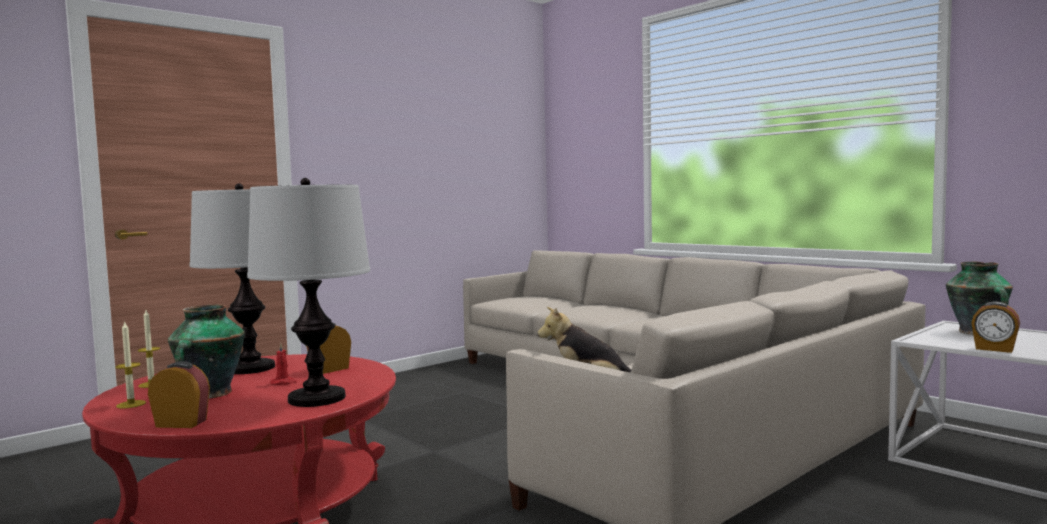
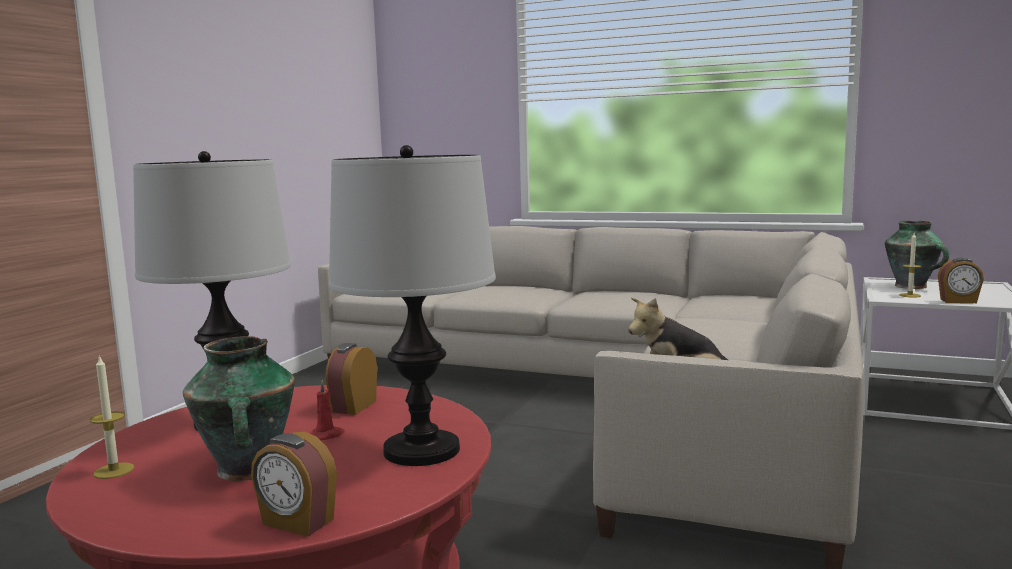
camera: 25 degrees left, 5 degrees up
(131, 404) = (145, 509): candle -> candle (910, 295)
(182, 423) = (297, 522): alarm clock -> alarm clock turned 135 degrees counterclockwise

